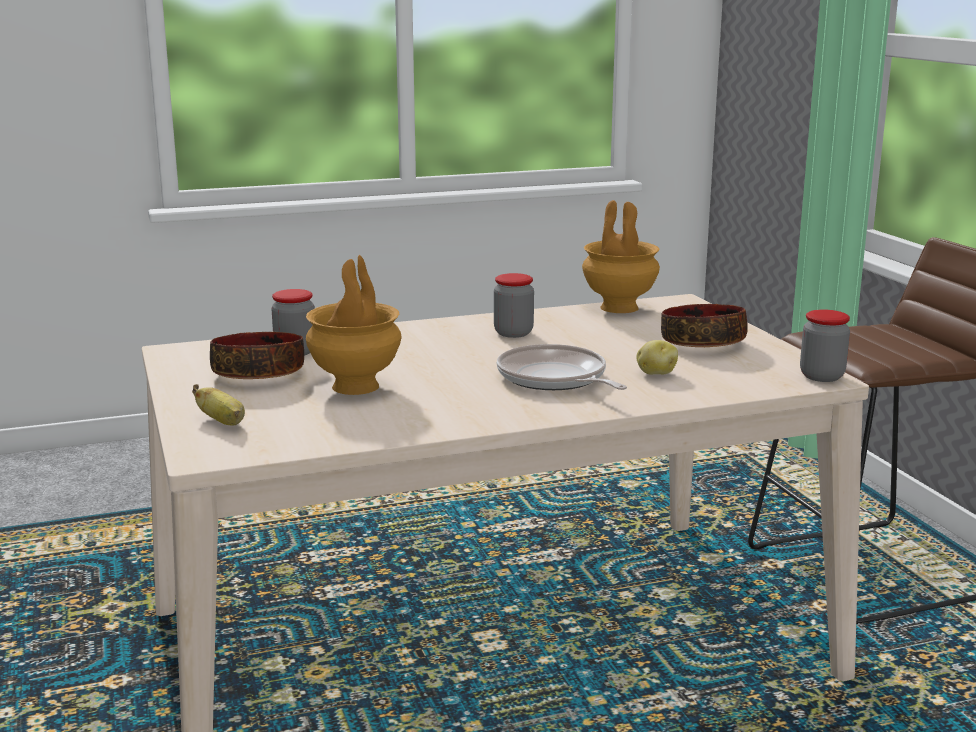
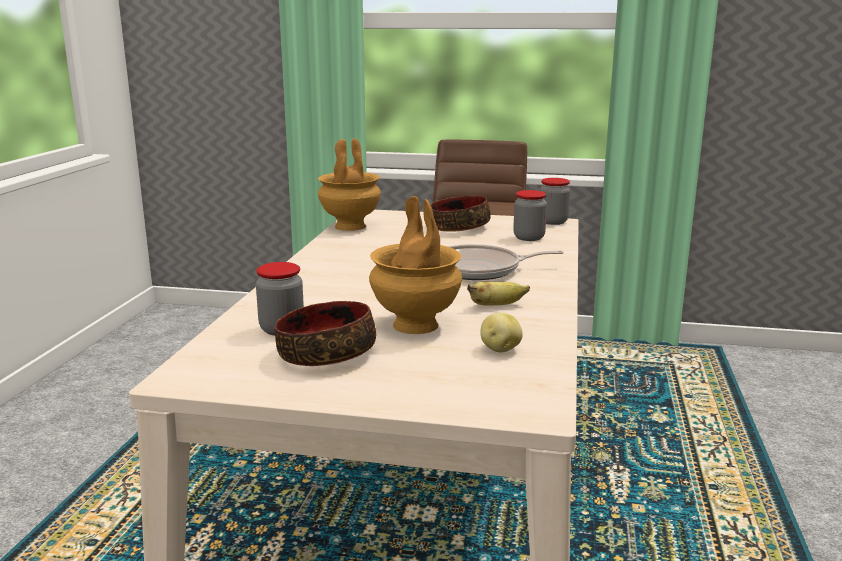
camera: 60 degrees left, 0 degrees up
(223, 422) = (448, 389): banana -> banana (497, 305)
(513, 333) = (358, 259): jar -> jar (529, 238)
(655, 373) = (502, 247): potato -> potato (499, 349)

